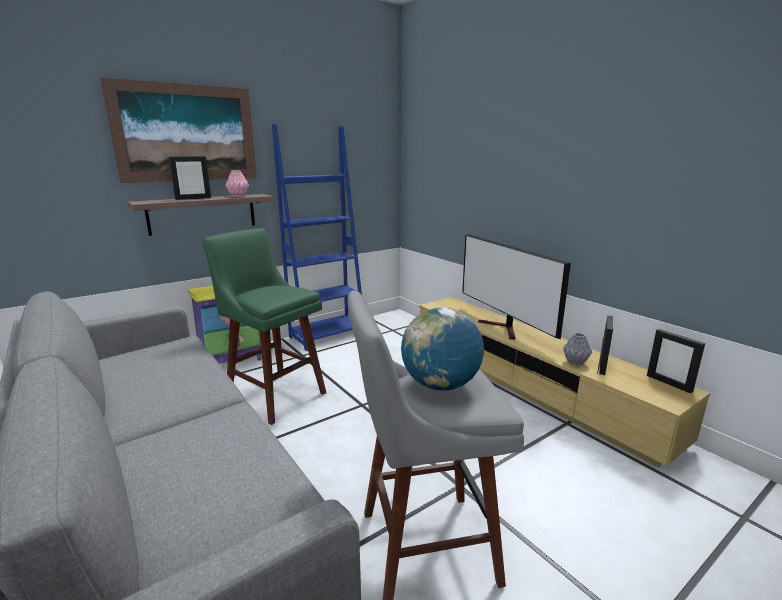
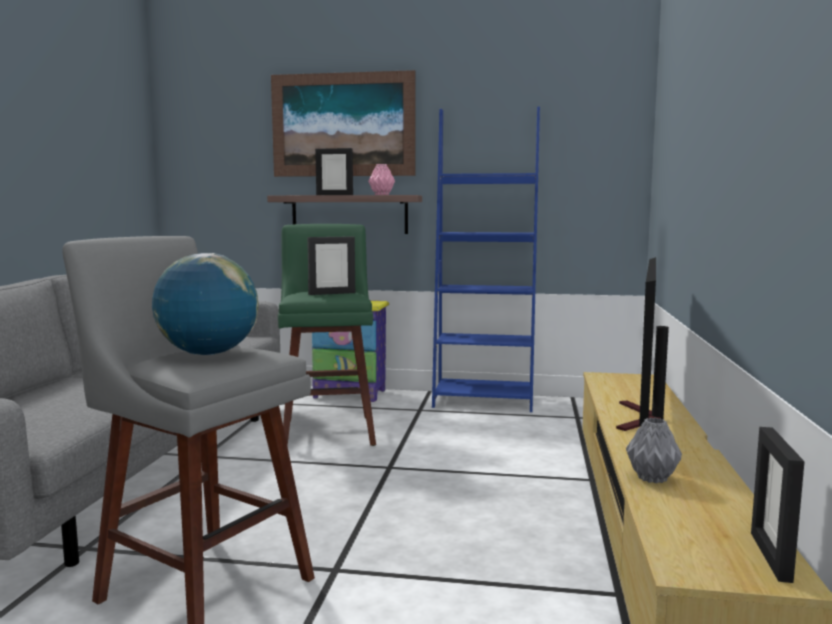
camera: 45 degrees right, 10 degrees down
(601, 366) = (691, 495): picture frame -> picture frame (332, 293)

